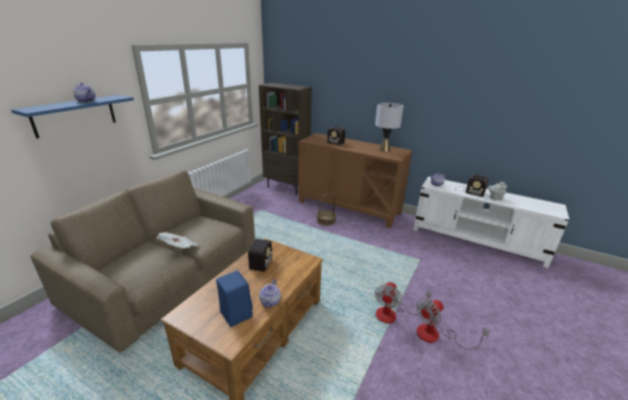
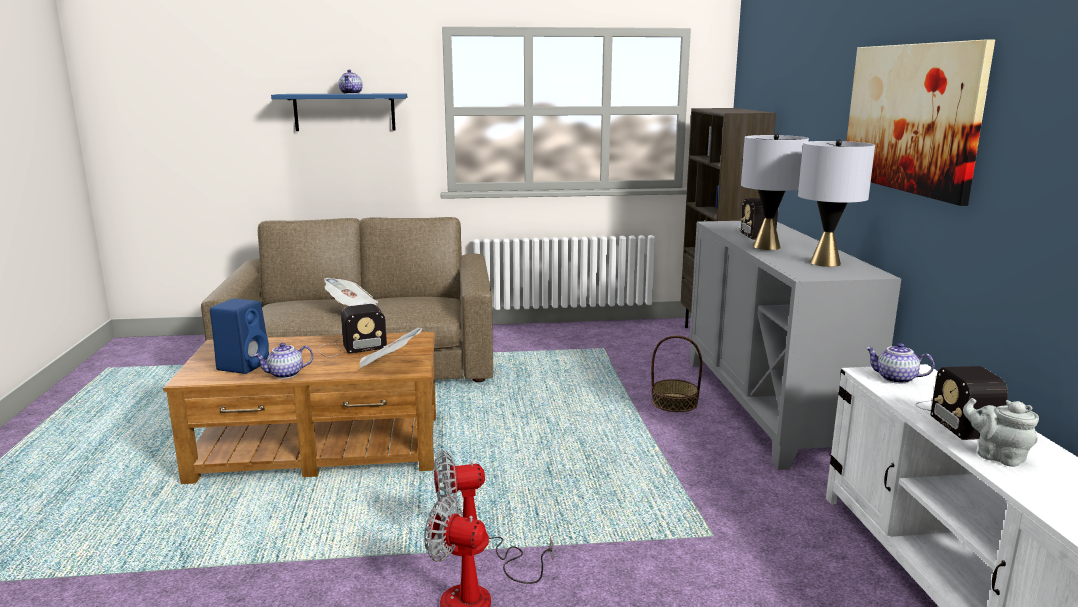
camera: 55 degrees right, 10 degrees down
(296, 265) = (389, 365): none -> newspaper
(349, 207) = (769, 406): brown cabinet -> grey cabinet
(353, 147) = (766, 247): none -> grey table lamp
(411, 93) = (910, 118): none -> picture

